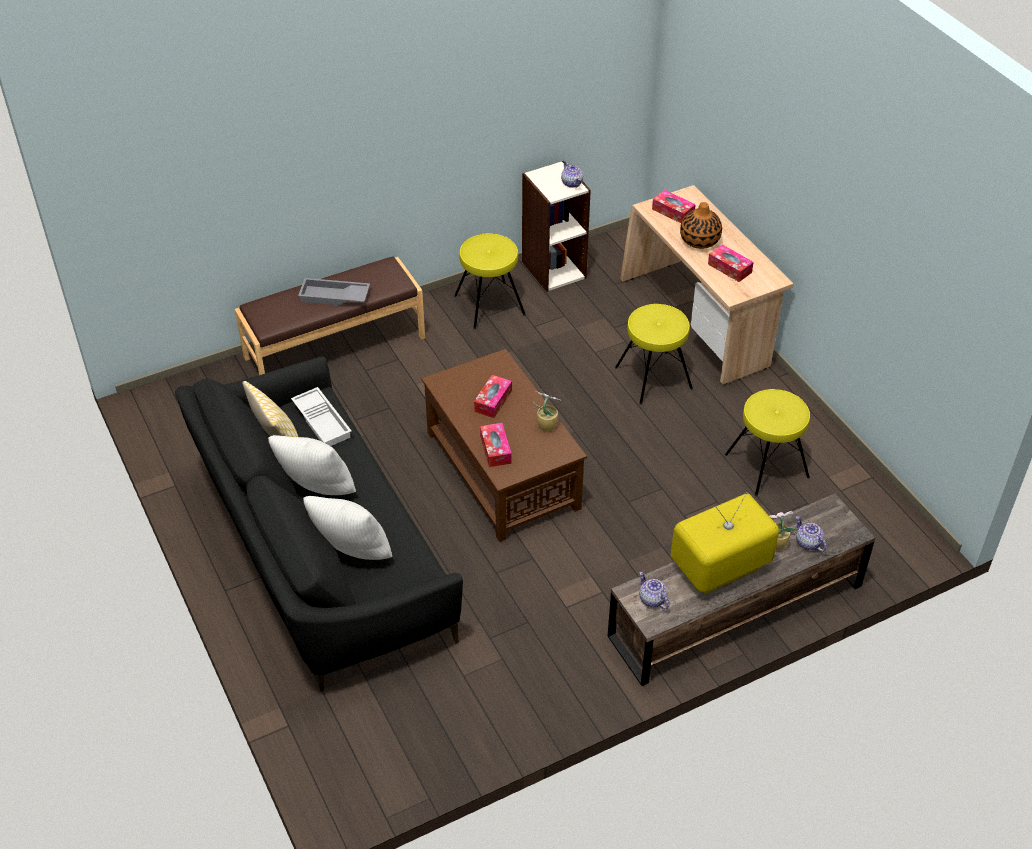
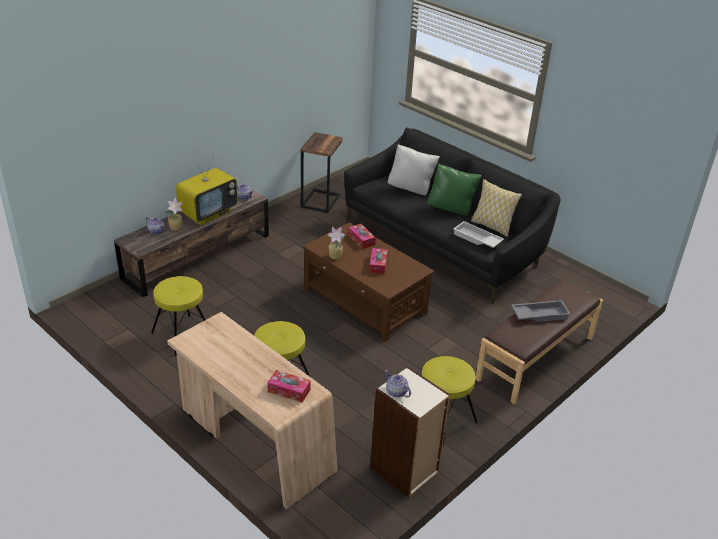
camera: 160 degrees right, 10 degrees down
(316, 491) = (451, 209): white pillow -> green pillow
(484, 715) = (320, 201): none -> side table
(699, 240) = (257, 365): vase -> none
(729, 268) = (225, 343): tissue box -> none

